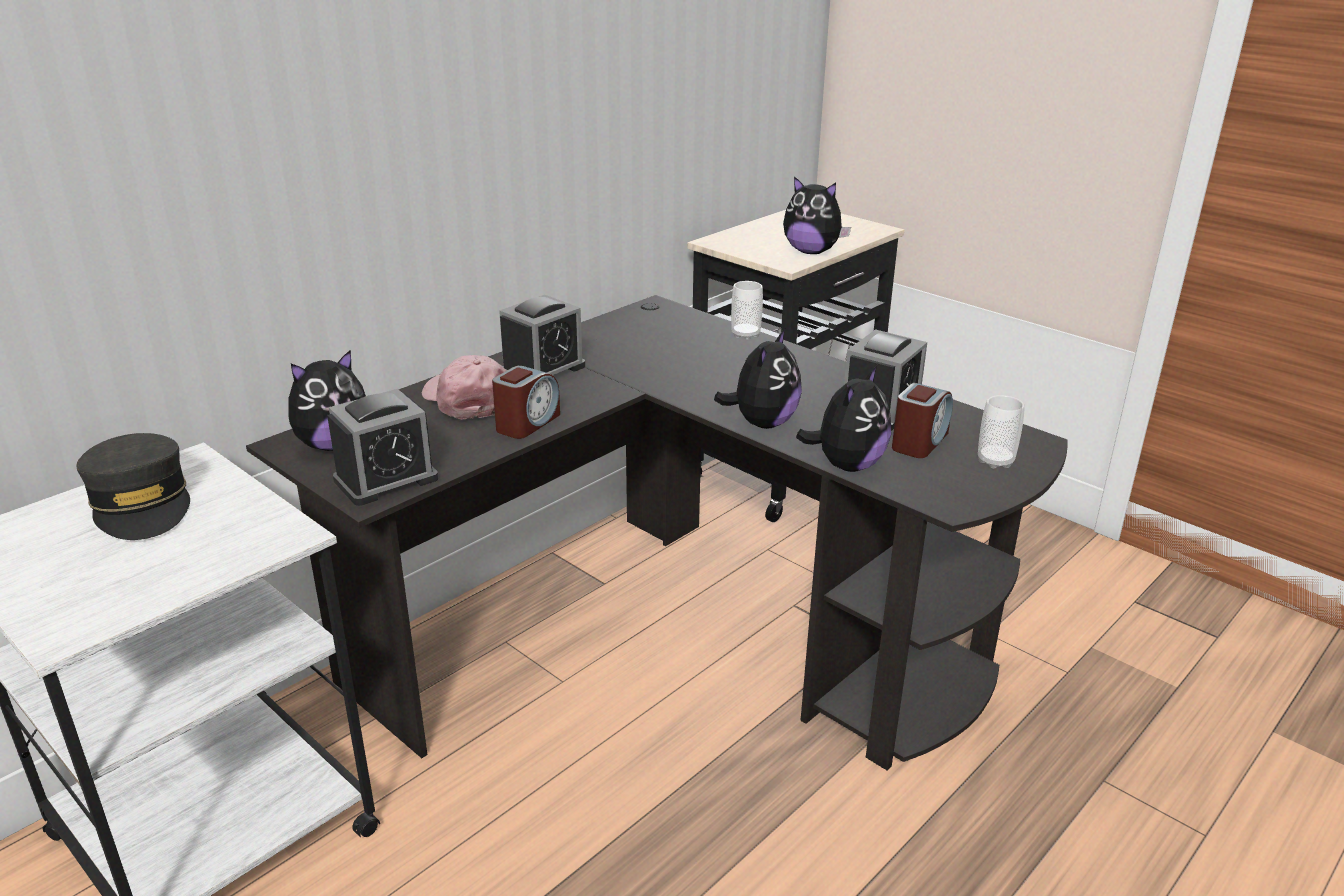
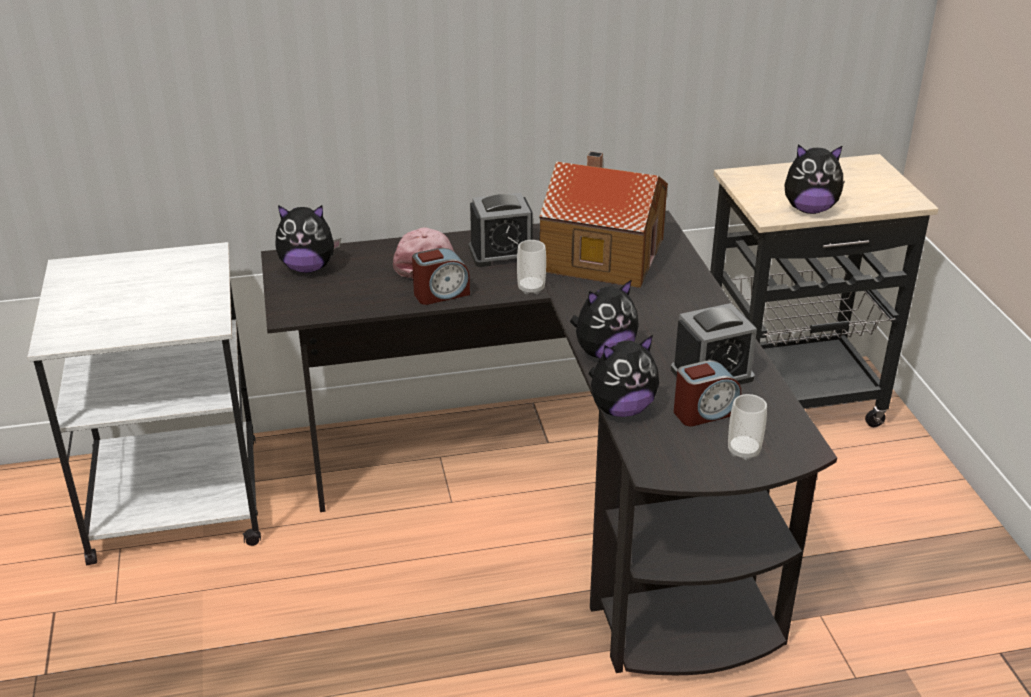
camera: 35 degrees right, 5 degrees up
(141, 504) = (158, 274): grey cap -> none
(386, 479) = (311, 305): alarm clock -> none
(643, 343) = (601, 253): none -> toy house
(745, 334) = (693, 270): cup -> cup (531, 288)
(812, 252) = (809, 209): plush toy -> plush toy turned 60 degrees counterclockwise

